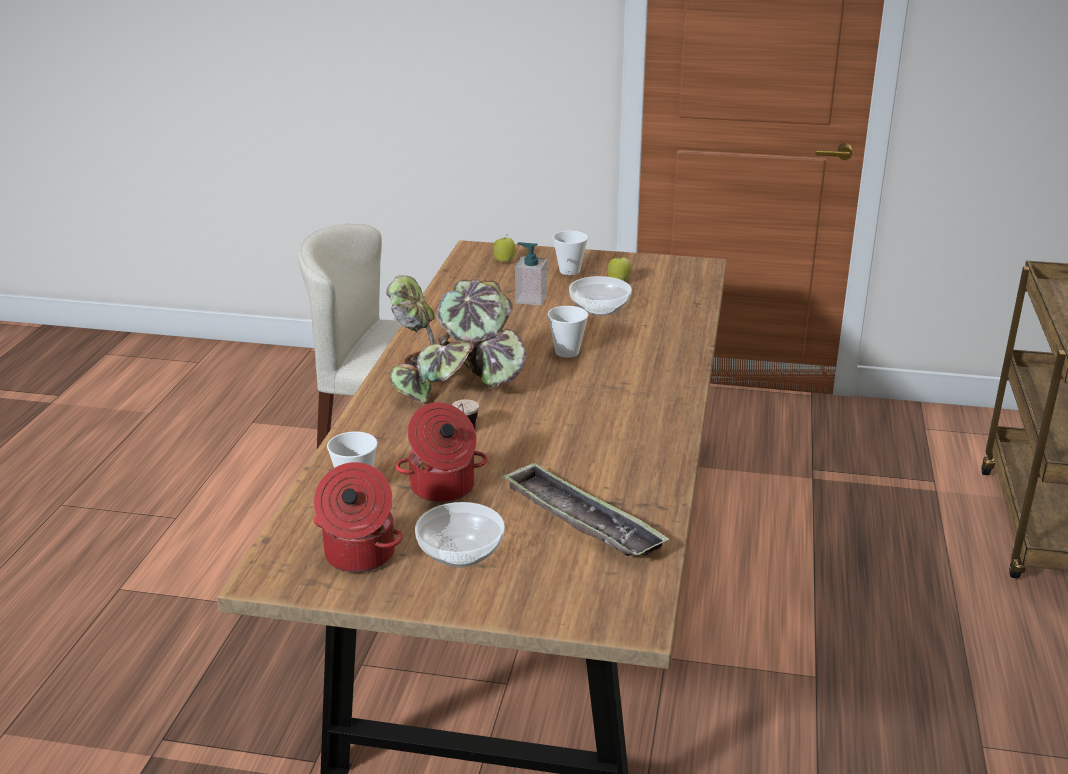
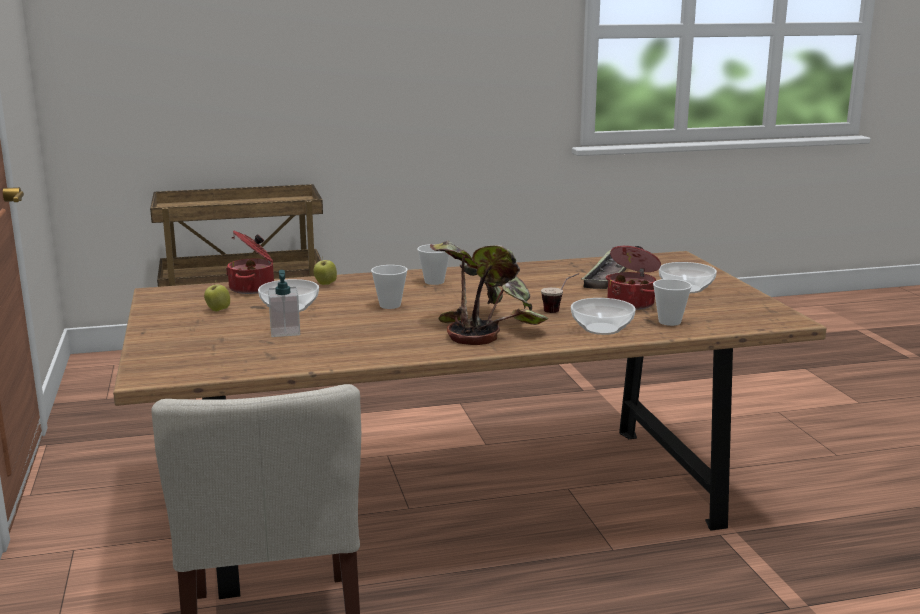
camera: 115 degrees left, 10 degrees down
(358, 555) = (730, 307): cooking pot -> cooking pot (253, 288)
(380, 439) = (601, 329): none -> bowl
(504, 261) = (184, 357): apple -> apple (325, 284)
(569, 271) = (199, 329): cup -> cup (434, 282)

